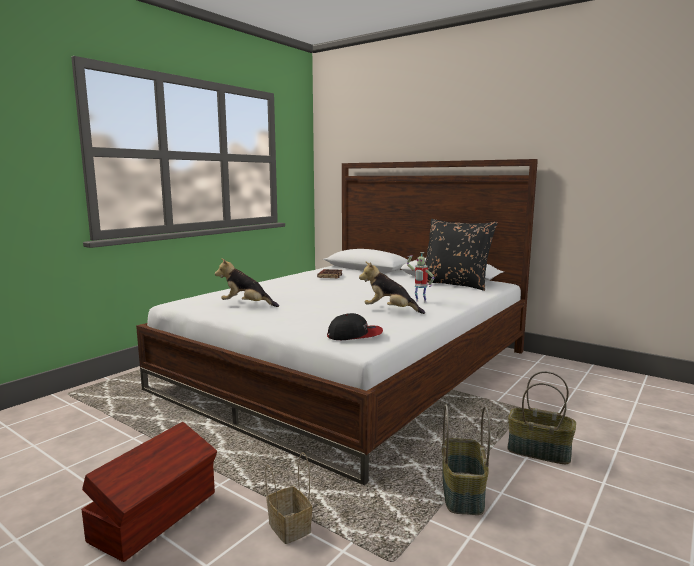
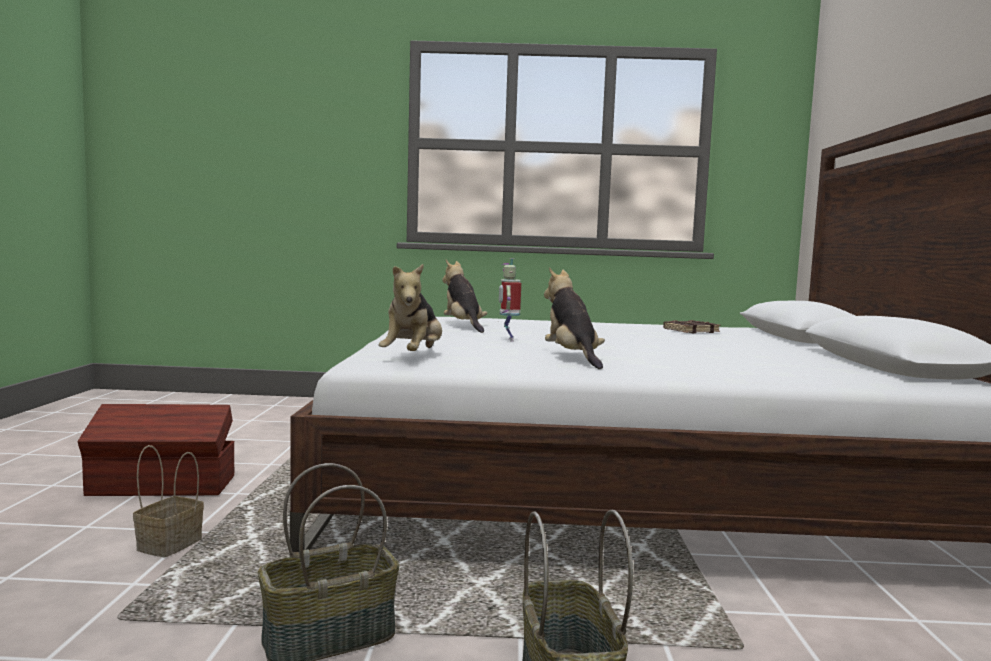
camera: 55 degrees right, 5 degrees down
(355, 335) = (413, 356): cap -> plush toy
(420, 301) = (666, 363): toy robot -> toy robot (508, 340)
(455, 284) = (856, 368): black pillow -> none

